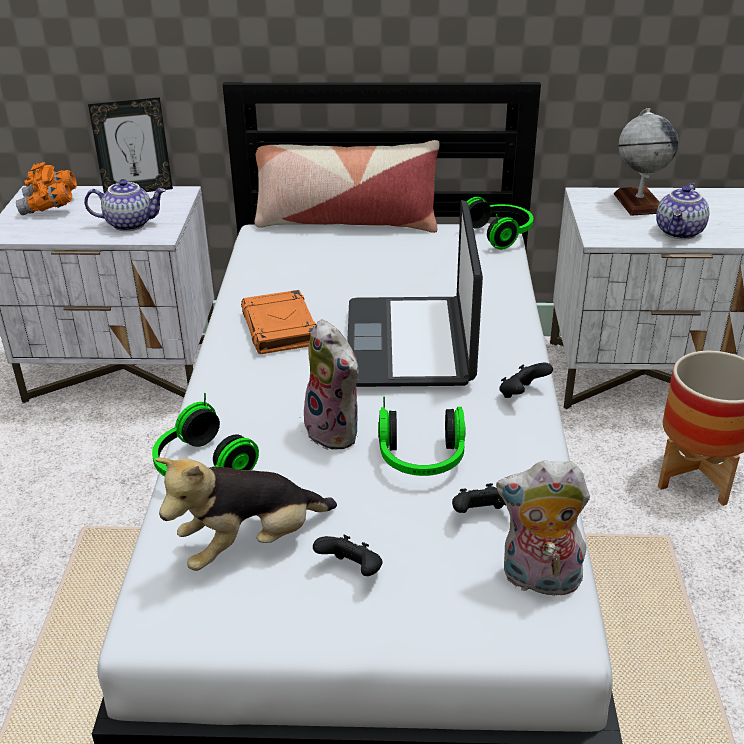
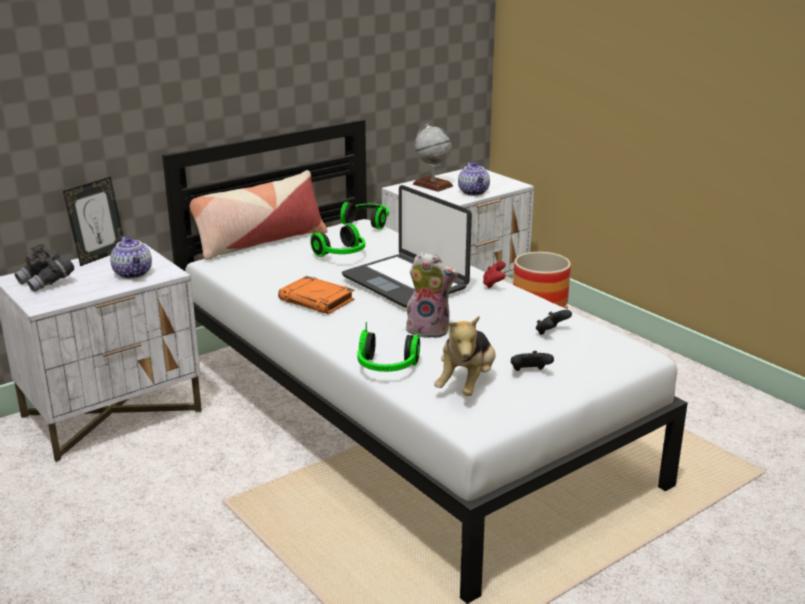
camera: 40 degrees left, 10 degrees down
(50, 207) = (47, 282): orange binoculars -> grey binoculars
(130, 223) = (134, 274): teapot -> teapot turned 105 degrees clockwise
(421, 460) = (490, 325): headphones -> headphones (342, 254)
(522, 394) = (493, 284): black game controller -> red game controller
(539, 580) = (609, 343): plush toy -> none

